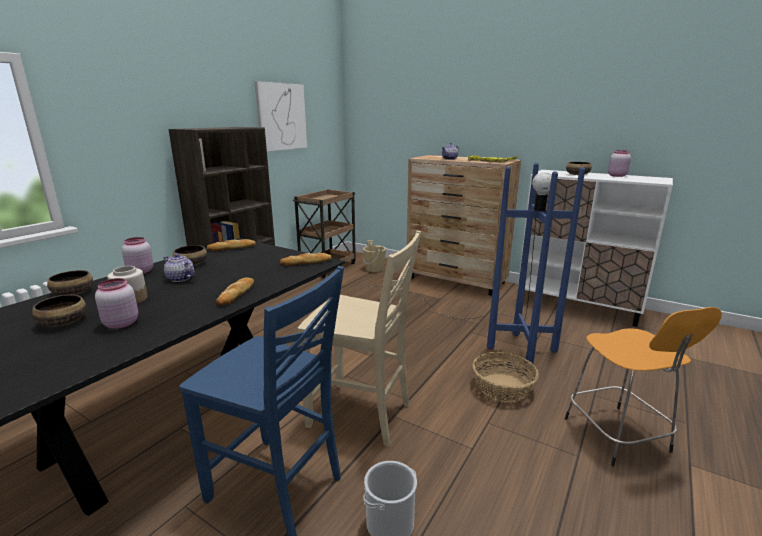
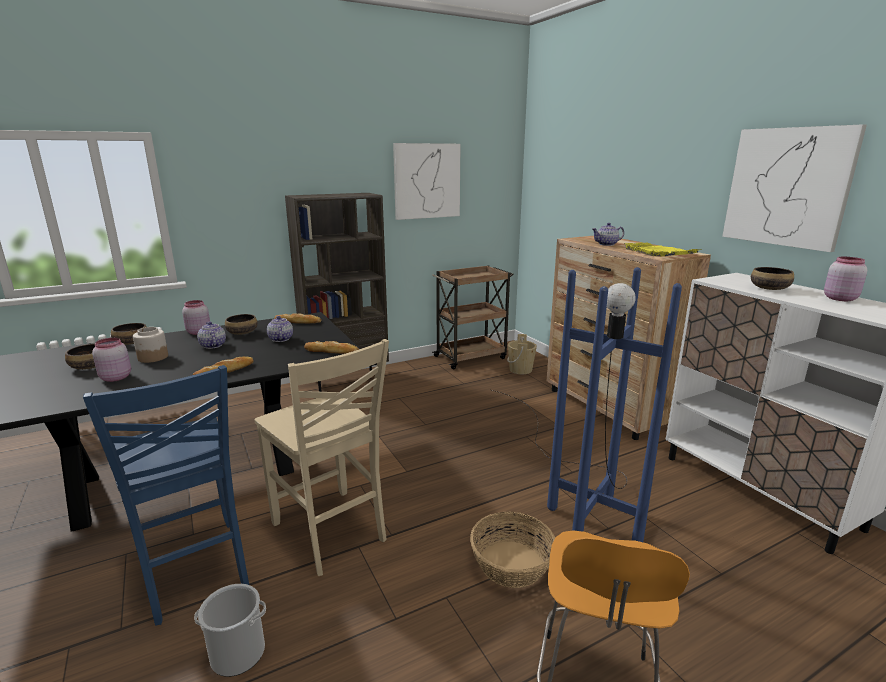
camera: 30 degrees right, 0 degrees up
(241, 262) = (280, 339): none -> teapot
(569, 111) = (787, 187): none -> picture

